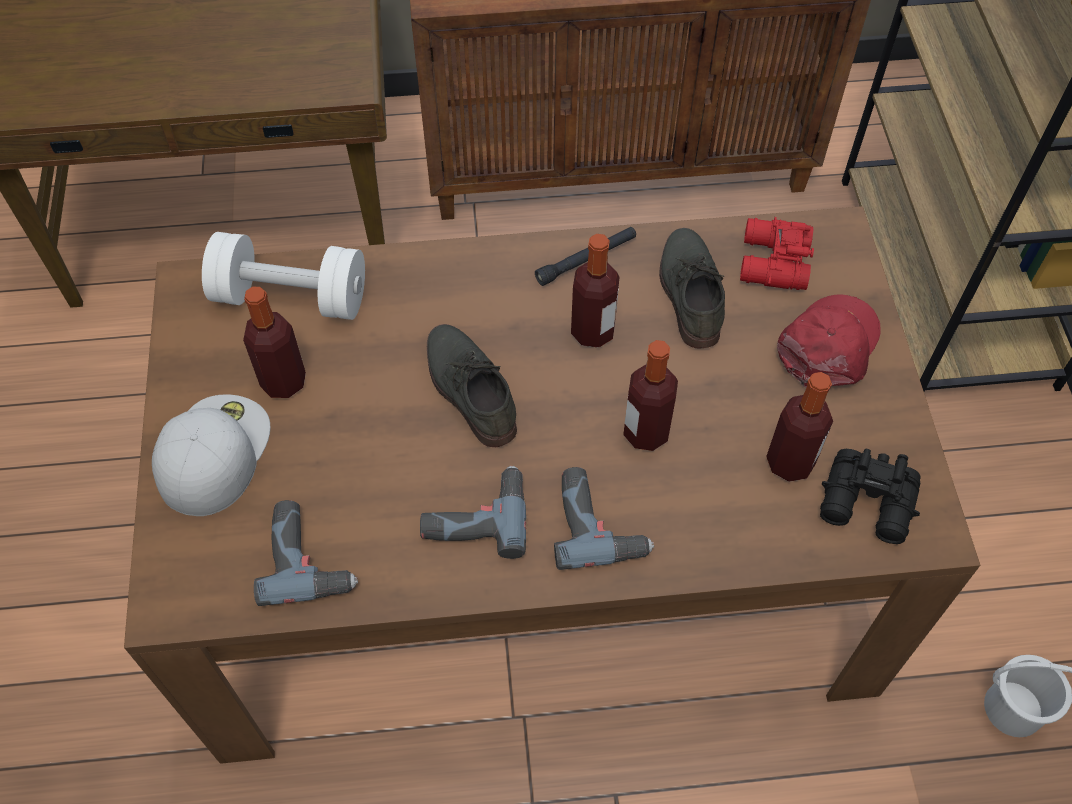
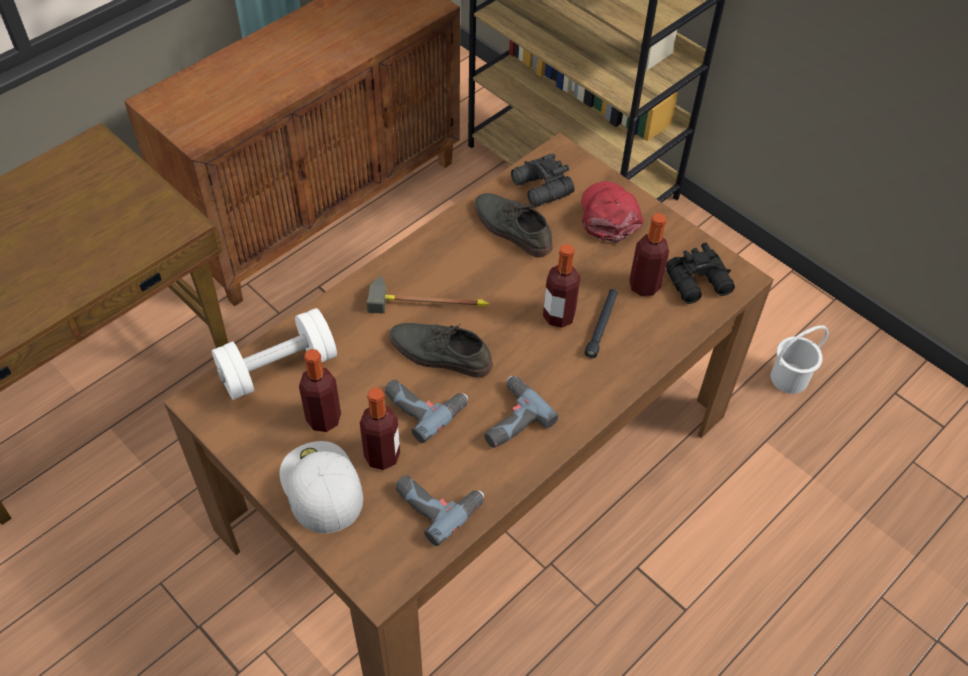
camera: 40 degrees left, 5 degrees down
(516, 319) = (430, 300): none -> hammer
(586, 260) = (438, 244): black flashlight -> black flashlight (601, 326)
(592, 331) = (479, 281): bottle -> bottle (382, 456)
(598, 522) = (578, 378): power drill -> power drill (424, 405)
(772, 263) = (541, 189): red binoculars -> black binoculars

